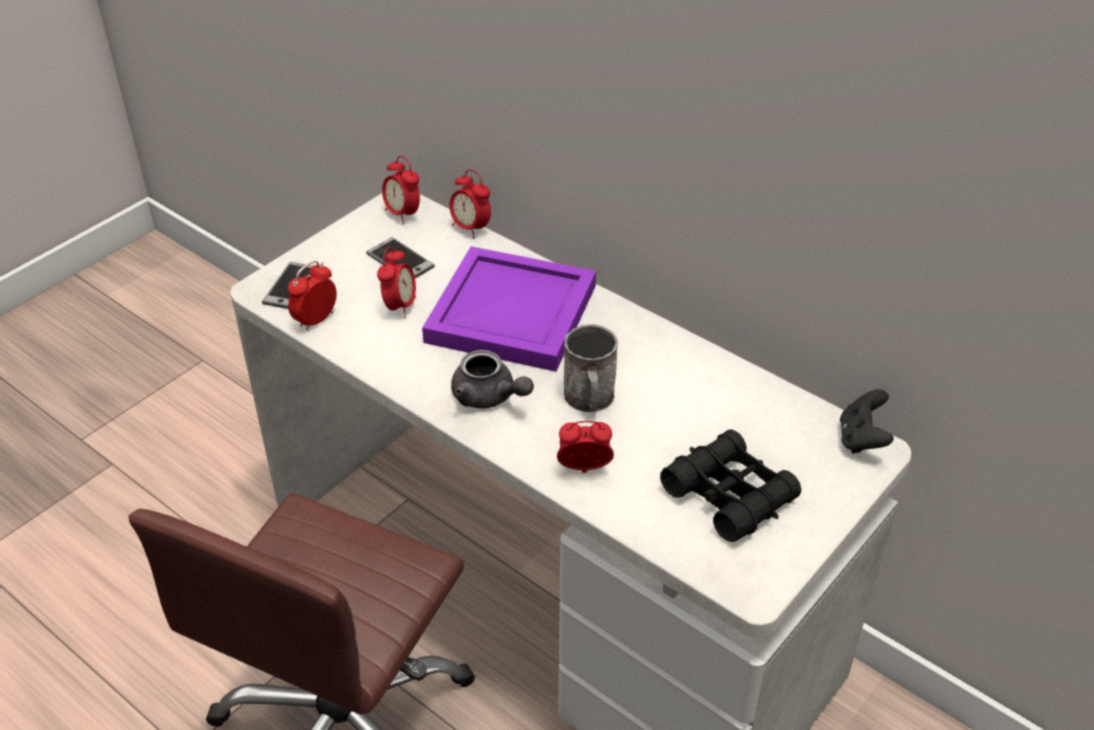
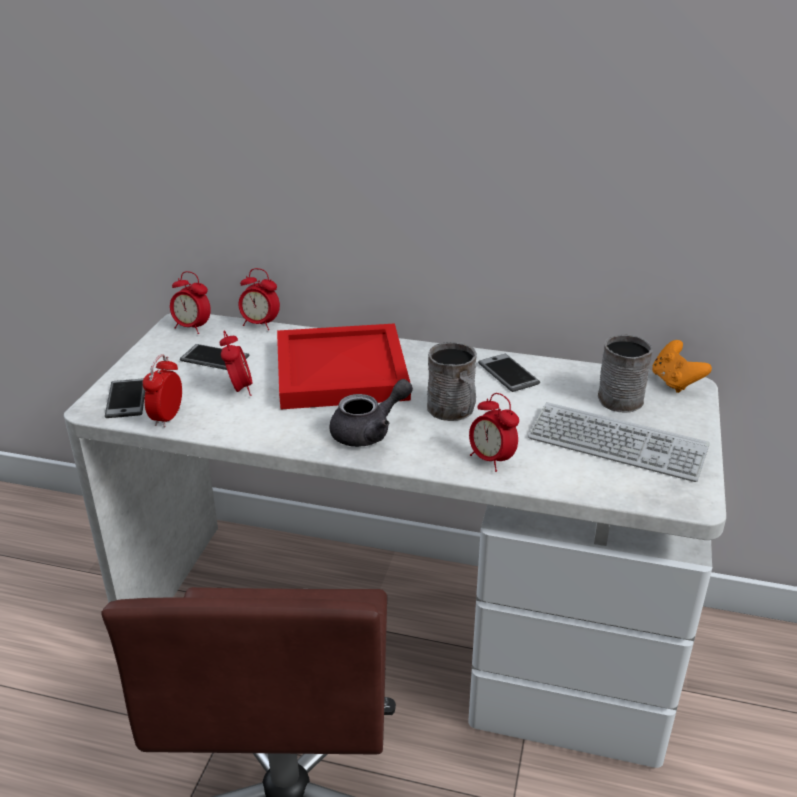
camera: 25 degrees left, 10 degrees down
(489, 397) = (369, 432): grey teapot -> grey teapot turned 45 degrees counterclockwise
(510, 311) = (339, 370): purple tray -> red tray
(584, 470) = (491, 460): alarm clock -> alarm clock turned 105 degrees counterclockwise
(682, 369) = (508, 374): none -> phone
(729, 495) = (617, 444): black binoculars -> keyboard
(781, 436) = (618, 396): none -> grey mug
(861, 439) = (675, 382): black game controller -> orange game controller

